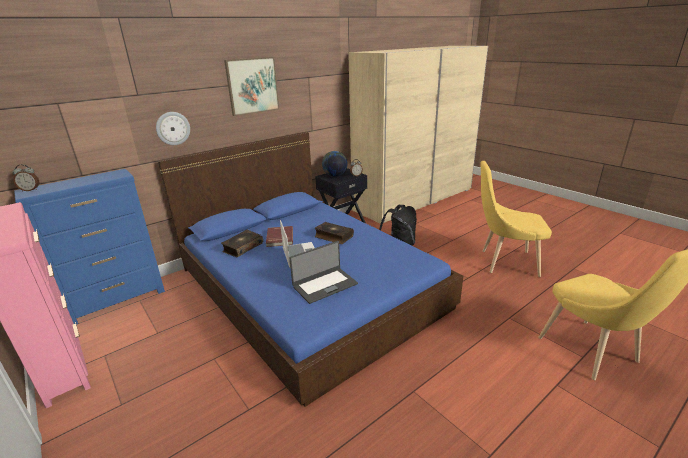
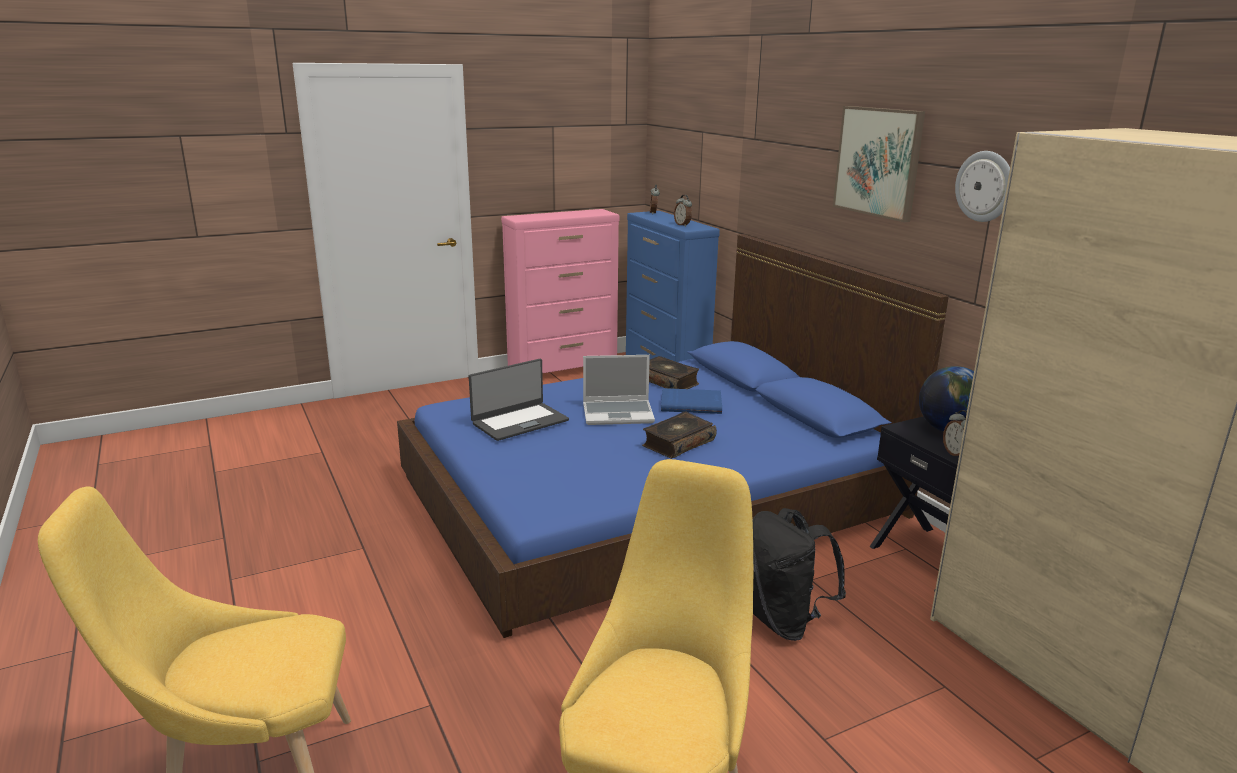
camera: 100 degrees right, 5 degrees down
(103, 177) = (683, 225): none -> alarm clock
(173, 128) = (770, 197): wall clock -> wall clock (985, 186)
(279, 238) = (691, 403): red book -> blue book
(324, 285) = (519, 421): laptop -> laptop turned 105 degrees counterclockwise

